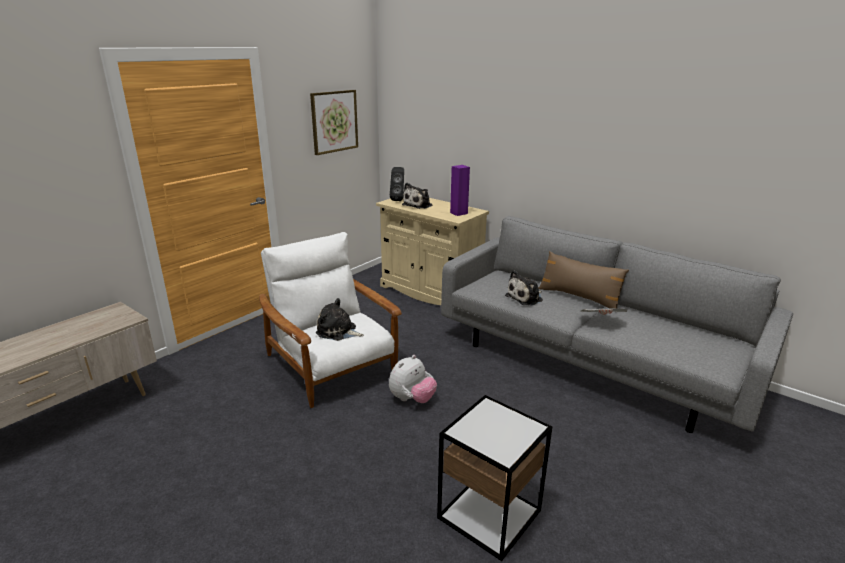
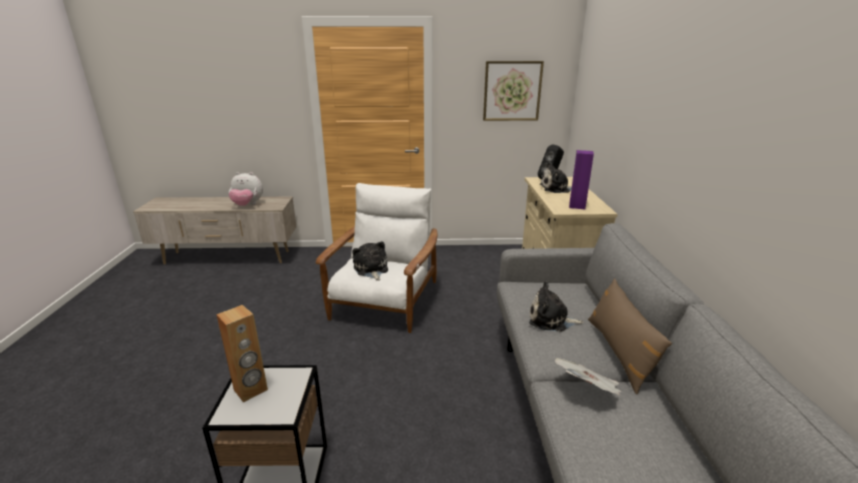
camera: 50 degrees right, 0 degrees up
(412, 399) = (388, 357): plush toy -> plush toy (247, 205)
(485, 434) = (251, 390): none -> brown speaker

